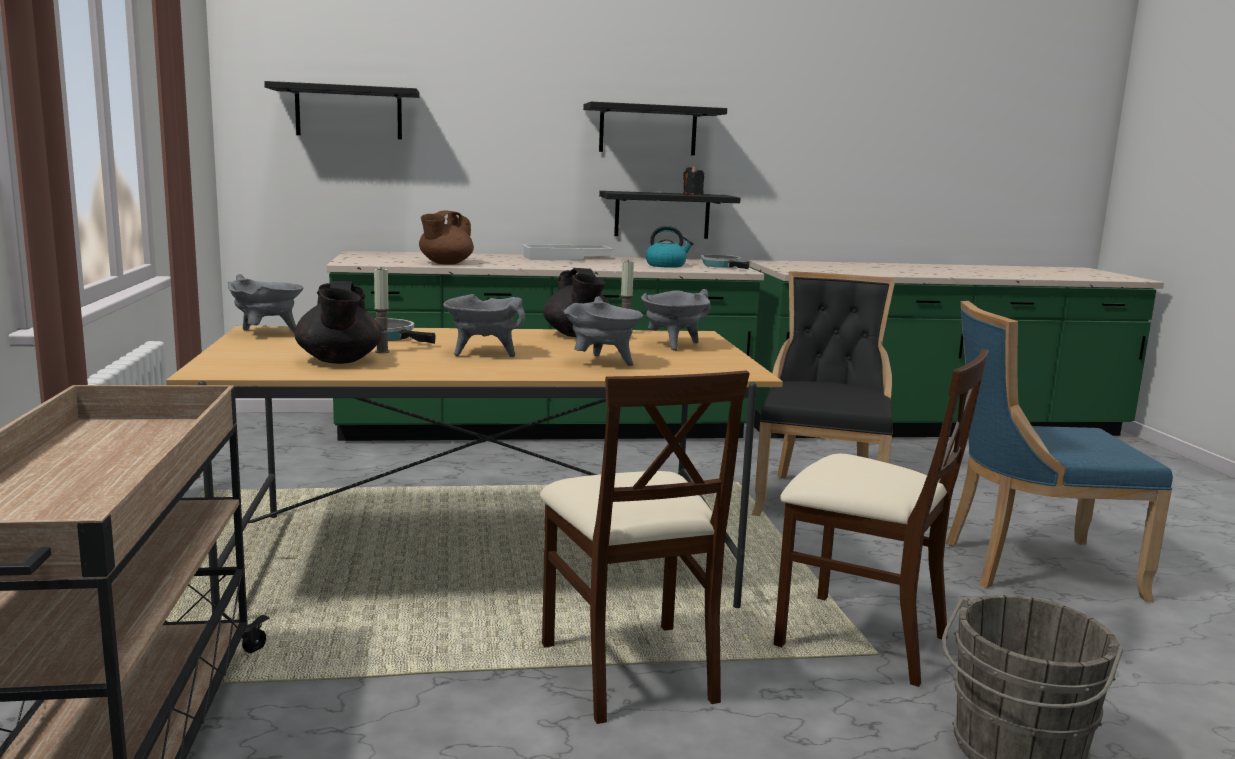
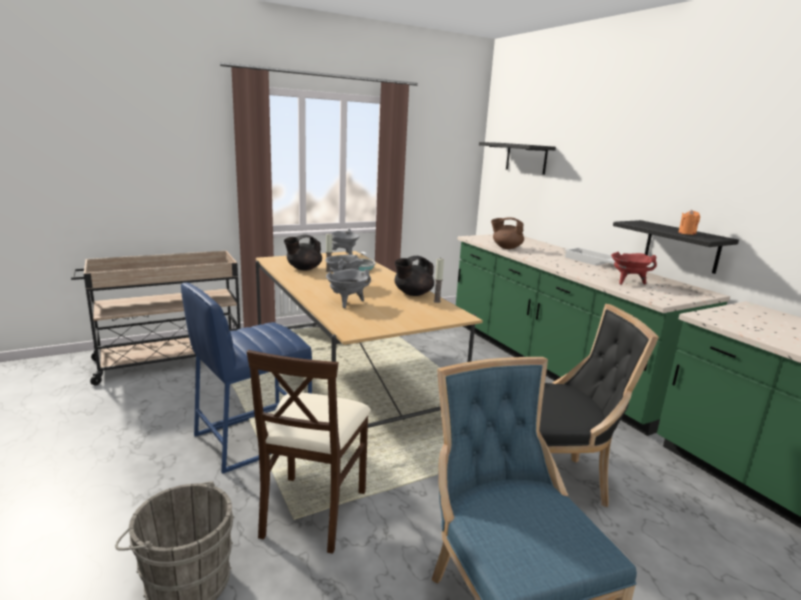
camera: 70 degrees right, 5 degrees up
(630, 670) = (251, 437): beige chair -> blue stool
(648, 130) = (682, 178): black shelf -> none
(666, 265) = (627, 282): kettle -> red cooking pot
(673, 345) = (414, 313): grey cooking pot -> none
(692, 194) = (687, 233): black candle -> orange candle
(723, 266) = (671, 295): frying pan -> none

